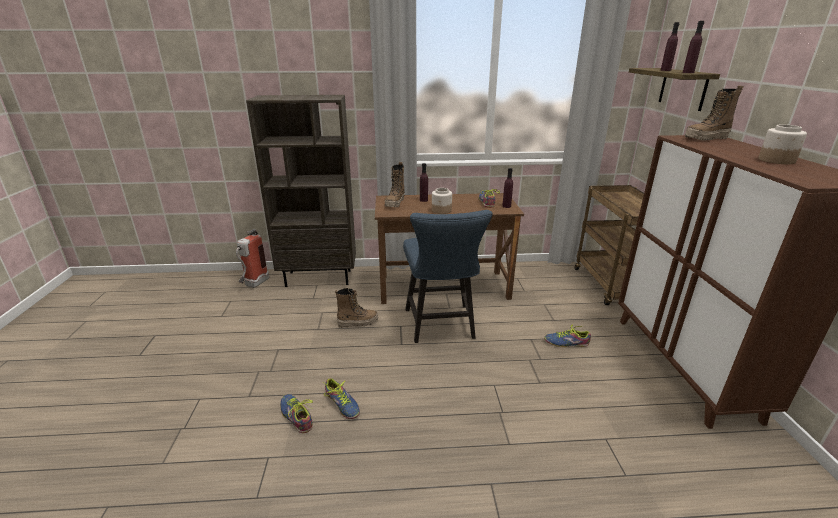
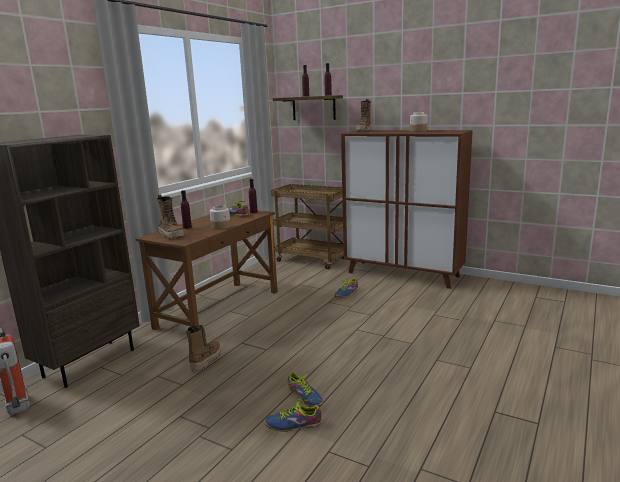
camera: 55 degrees left, 10 degrees down
(342, 404) = (305, 396): shoe -> shoe turned 60 degrees clockwise
(441, 327) = (269, 327): blue chair -> none

